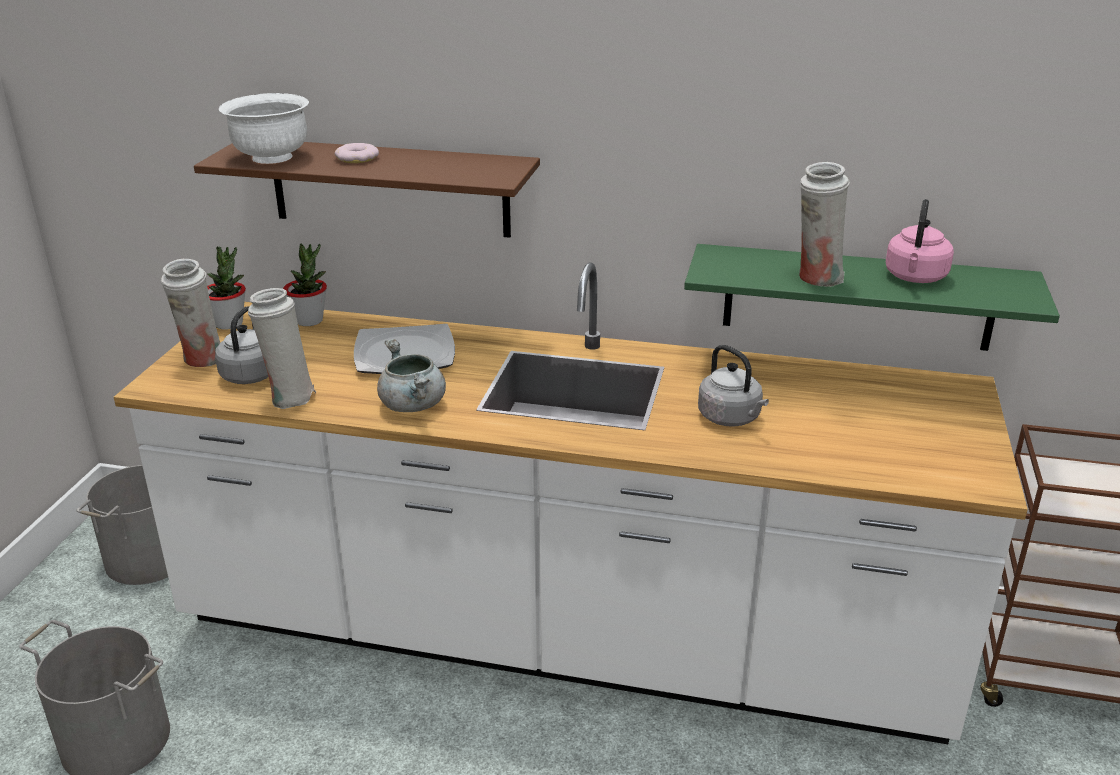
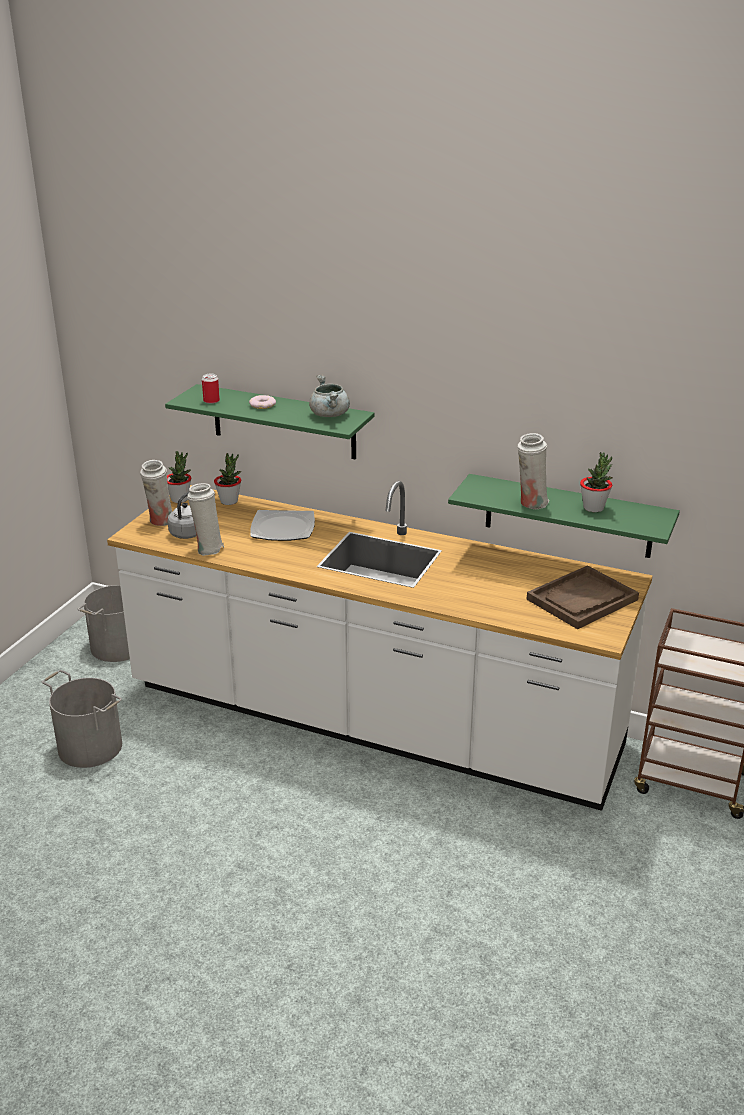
camera: 10 degrees right, 0 degrees up
(271, 157) = (211, 401): white bowl -> can
(389, 187) = (283, 422): brown shelf -> green shelf
(413, 406) = (280, 560): grey cooking pot -> grey cooking pot (330, 415)
(731, 418) = (469, 585): grey kettle -> none
(915, 278) = (593, 508): pink kettle -> potted plant
(915, 425) = (582, 600): none -> brown tray

